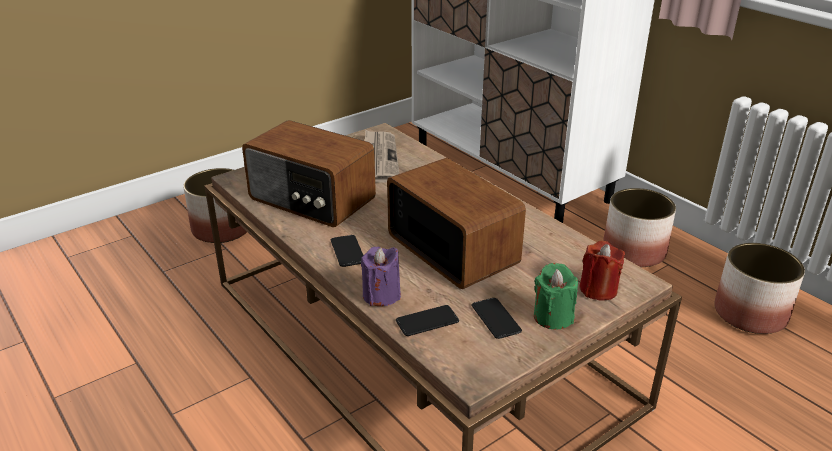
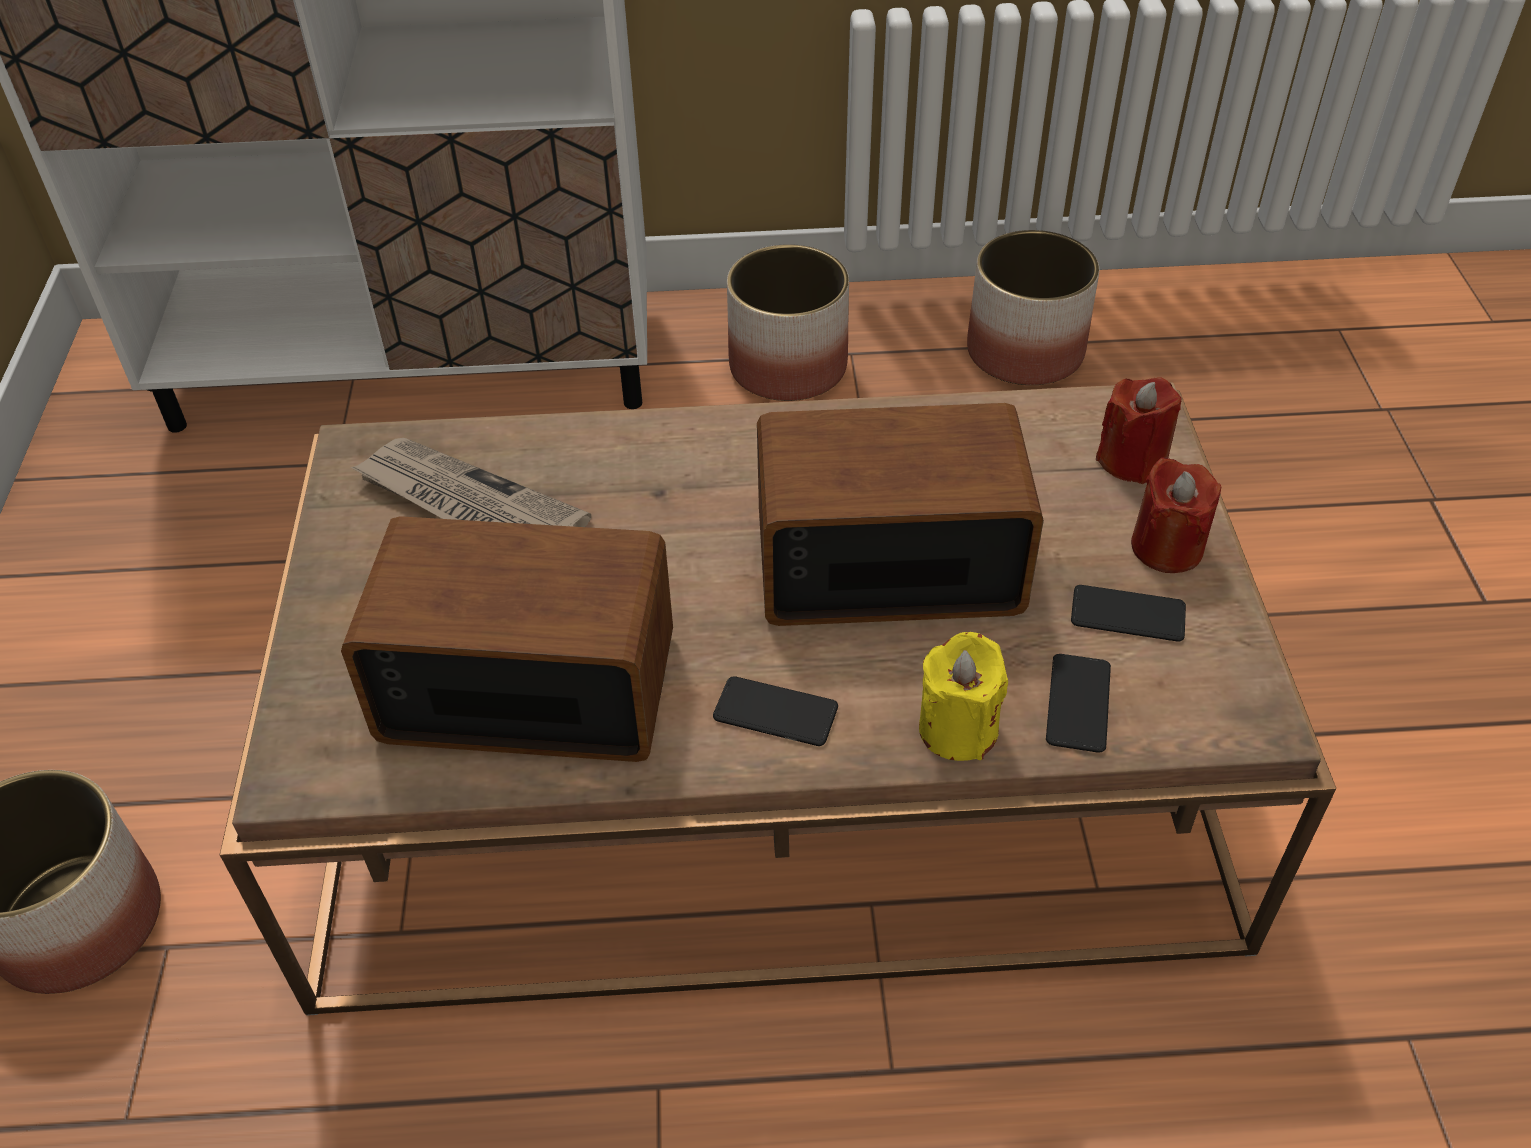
camera: 55 degrees left, 15 degrees up
(311, 200) = (527, 683): radio -> radio turned 150 degrees counterclockwise
(381, 295) = (958, 729): purple candle -> yellow candle
(553, 317) = (1166, 547): green candle -> red candle

